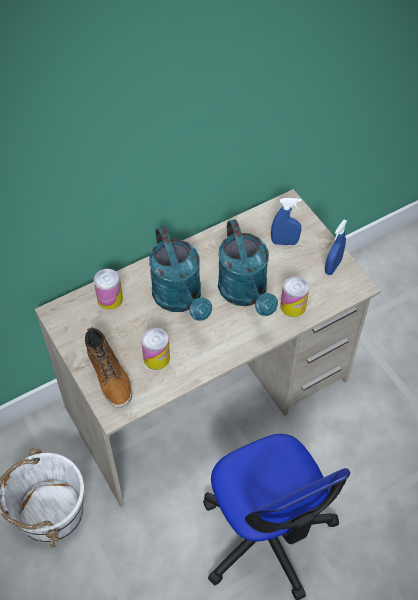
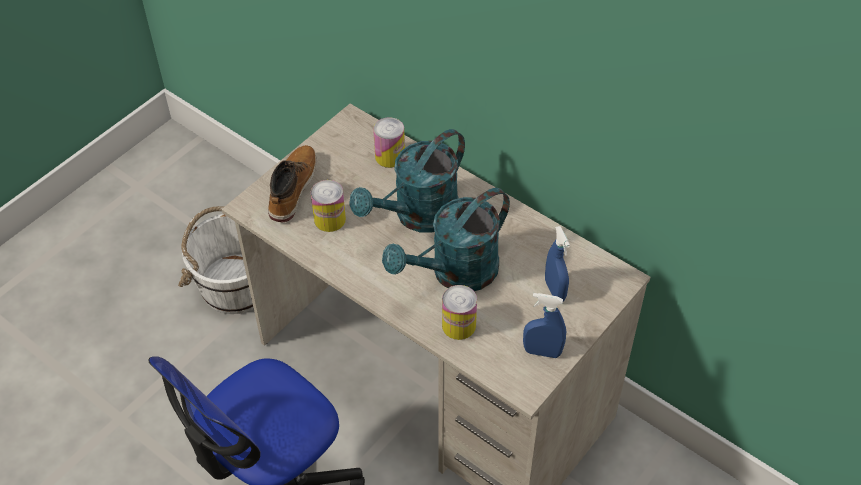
camera: 70 degrees right, 5 degrees down
(110, 375) = (292, 188): boot -> boot turned 150 degrees clockwise

